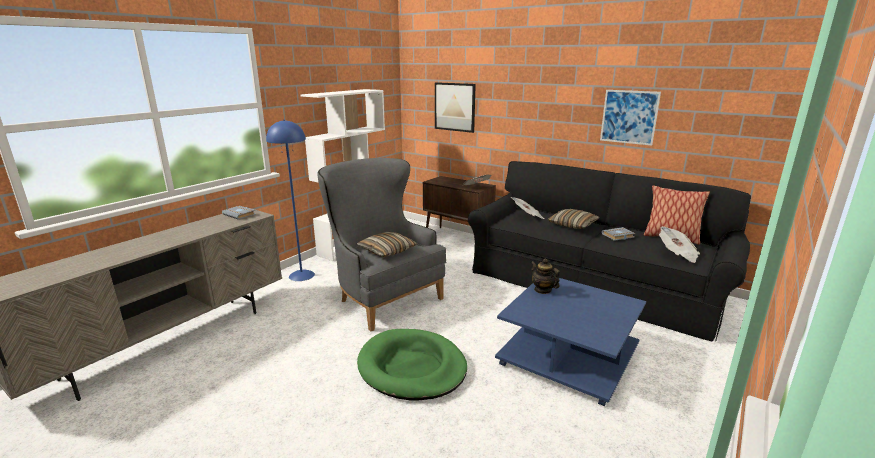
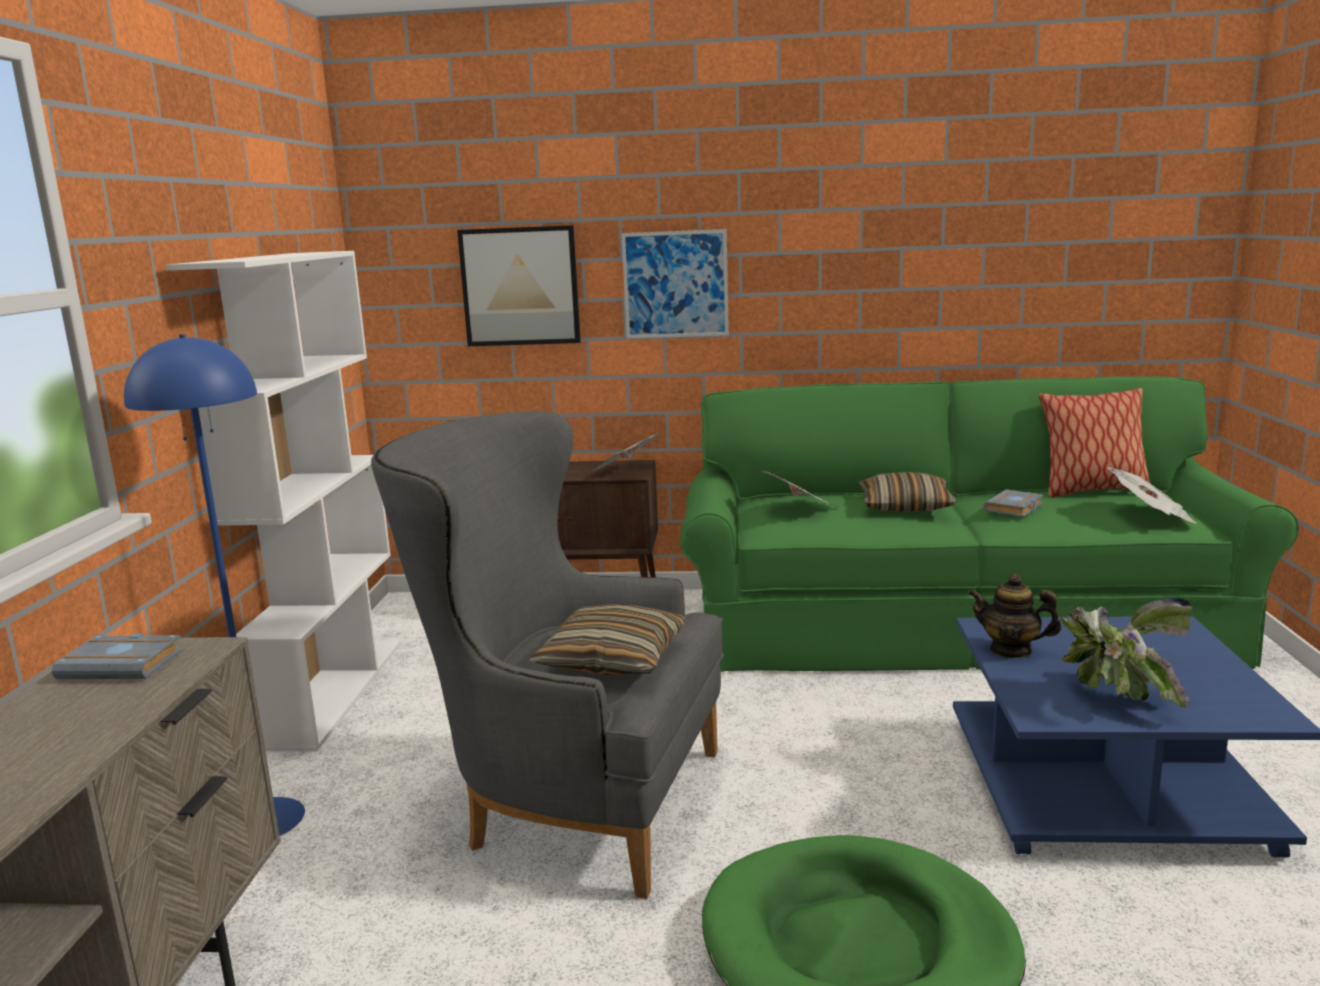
camera: 30 degrees left, 5 degrees down
(553, 317) = (1115, 697): none -> potted plant
(593, 284) = (953, 627): black sofa -> green sofa
(629, 117) = (944, 266): picture -> picture (675, 284)

